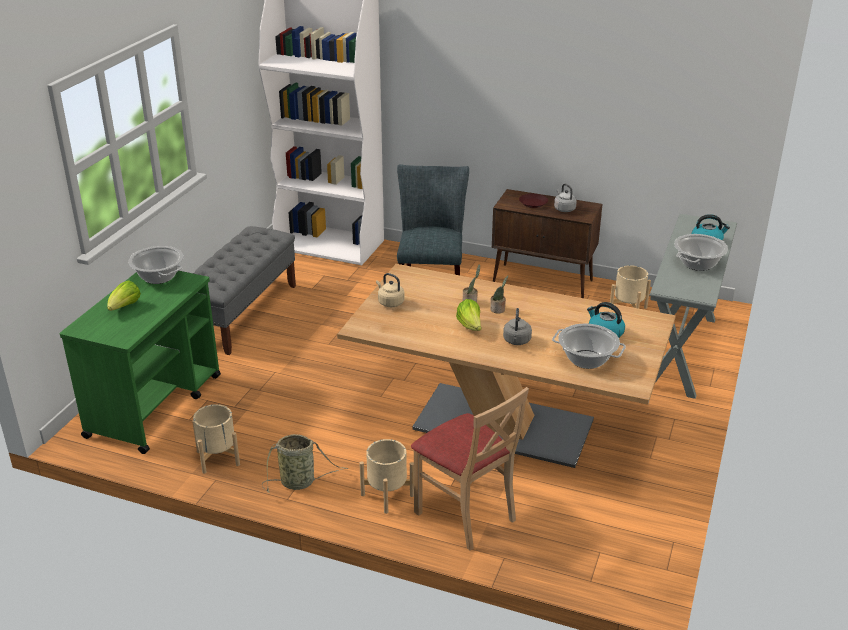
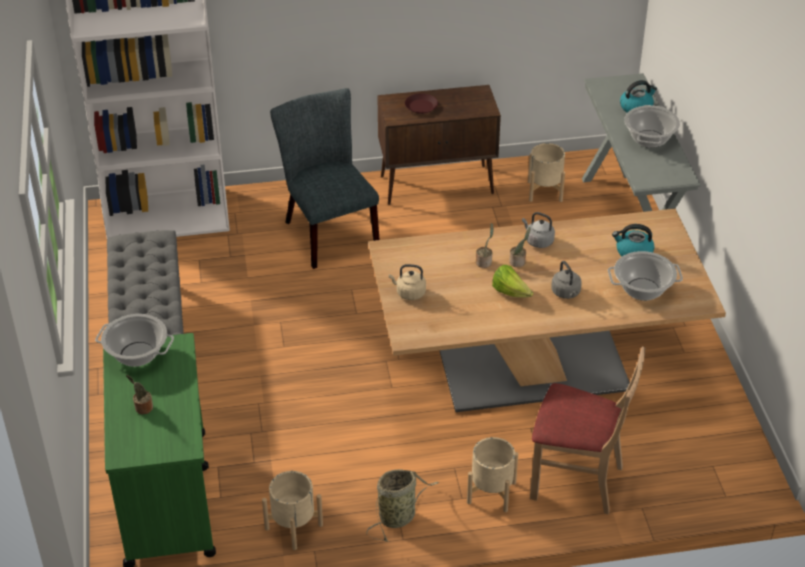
camera: 30 degrees left, 10 degrees up
(125, 307) = (142, 408): lettuce -> potted plant
(564, 209) = (458, 104): grey kettle -> grey kettle (538, 241)

